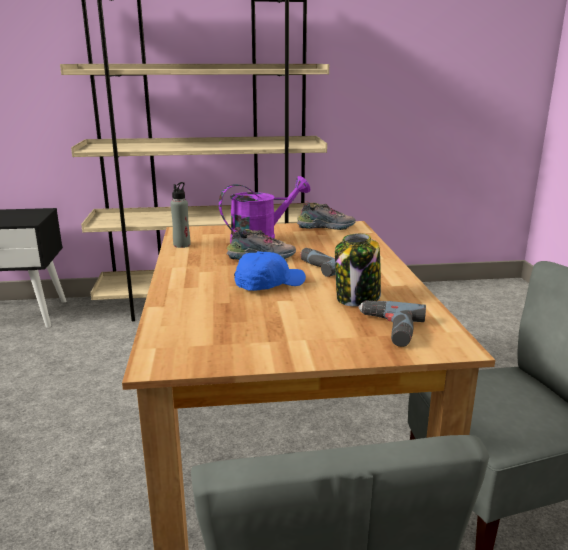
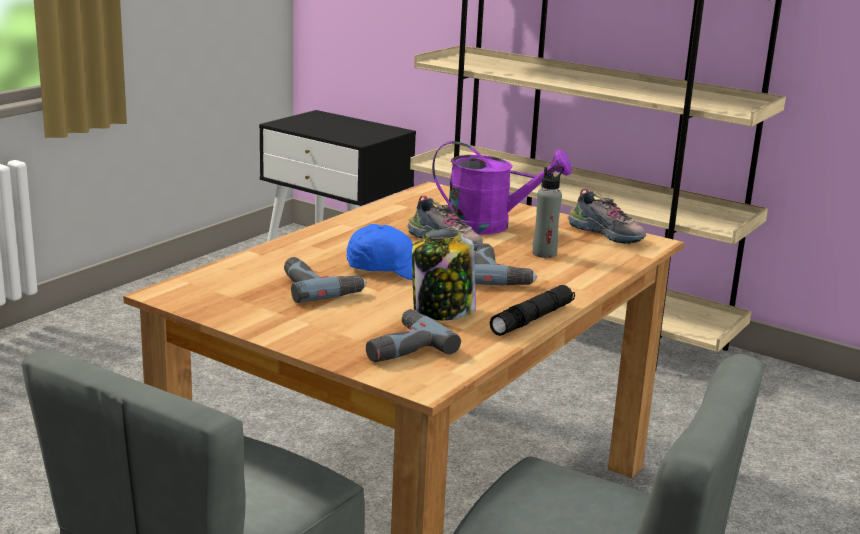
camera: 40 degrees right, 0 degrees up
(182, 245) = (398, 205): grey bottle -> grey bottle (544, 253)
(254, 312) = (319, 287): none -> power drill
(405, 283) = (532, 319): none -> black flashlight

